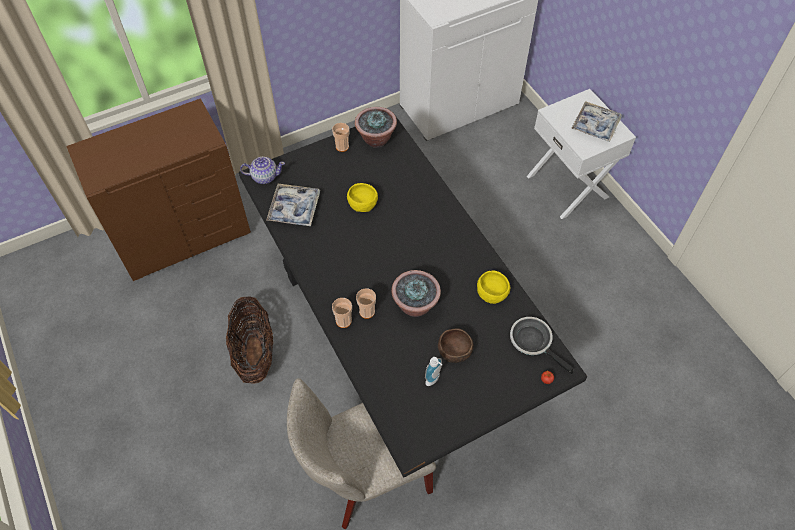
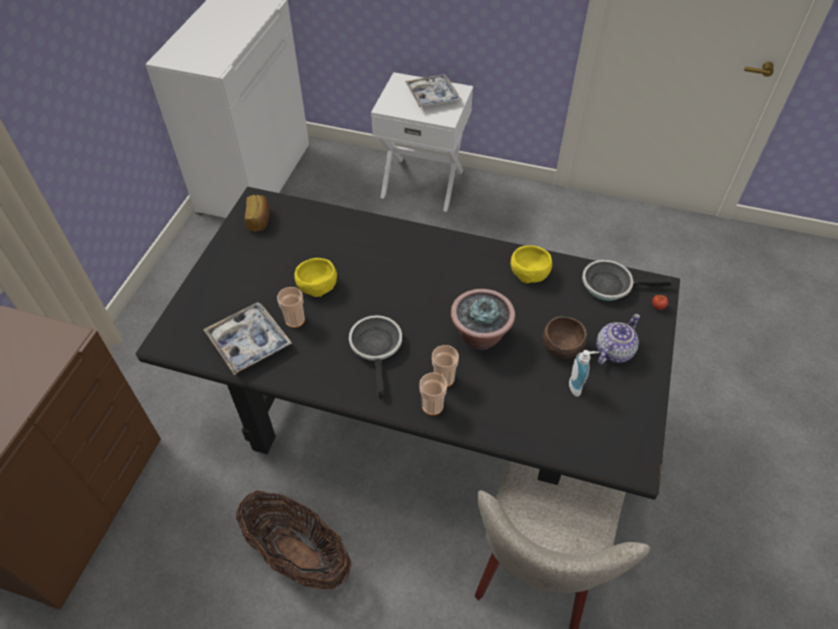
camera: 45 degrees left, 5 degrees down
(264, 176) = (175, 336): teapot -> teapot (613, 351)
(342, 146) = (231, 249): cup -> cup (295, 320)
(352, 265) = (377, 348): none -> frying pan
(376, 139) = (259, 220): potted plant -> bread

